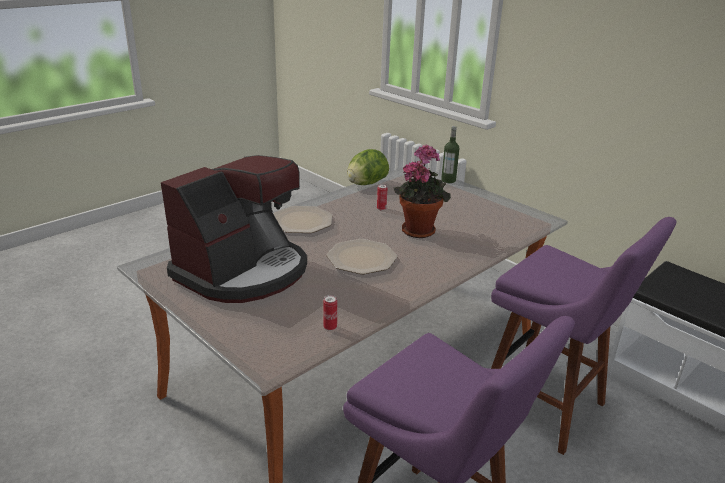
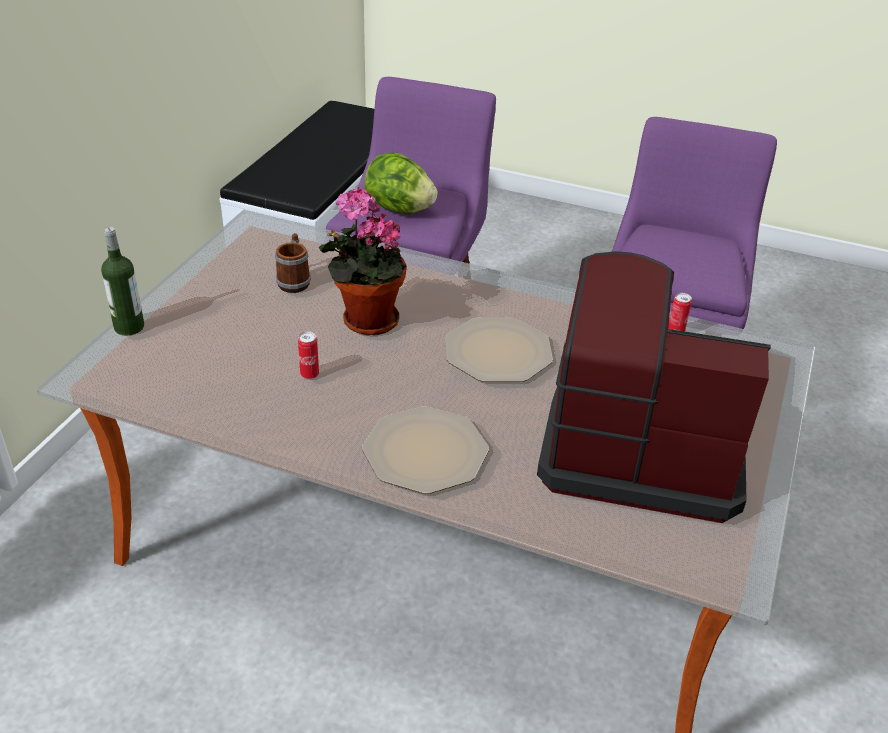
camera: 115 degrees left, 10 degrees up
(366, 184) = (197, 422): lettuce -> lettuce (399, 209)
(472, 219) = (294, 280): none -> mug

